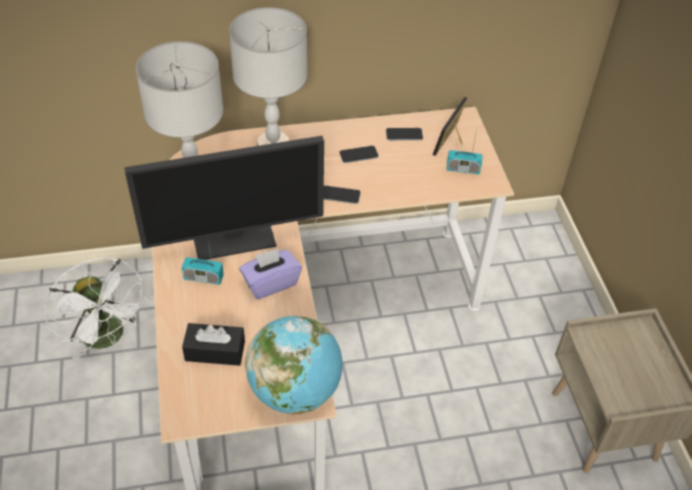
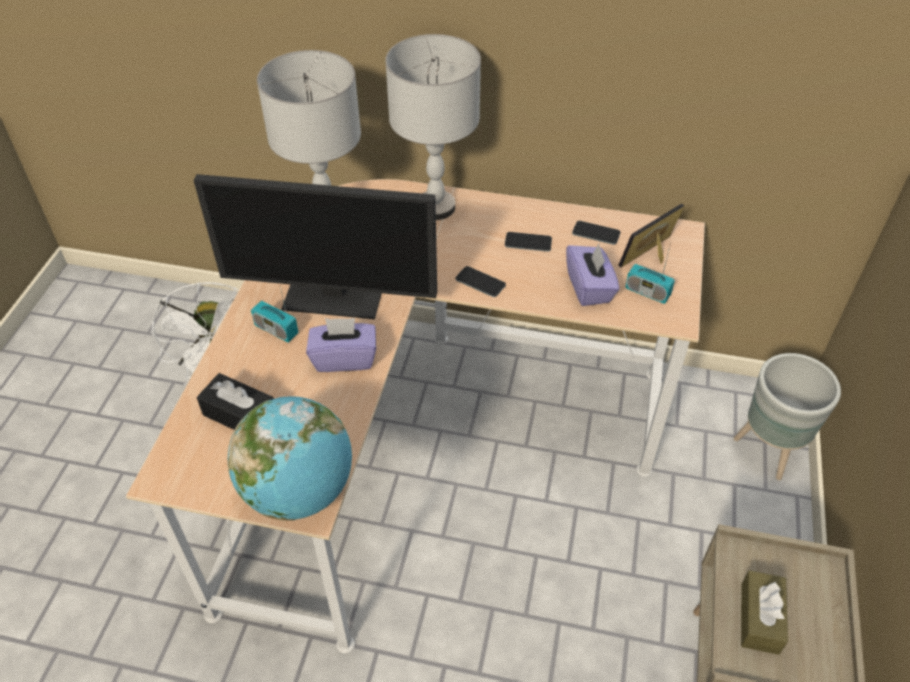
camera: 25 degrees right, 0 degrees up
(421, 177) = (589, 288): none -> purple tissue box
(552, 264) = (769, 451): none -> grey planter
(619, 373) = (759, 618): none -> brown tissue box

